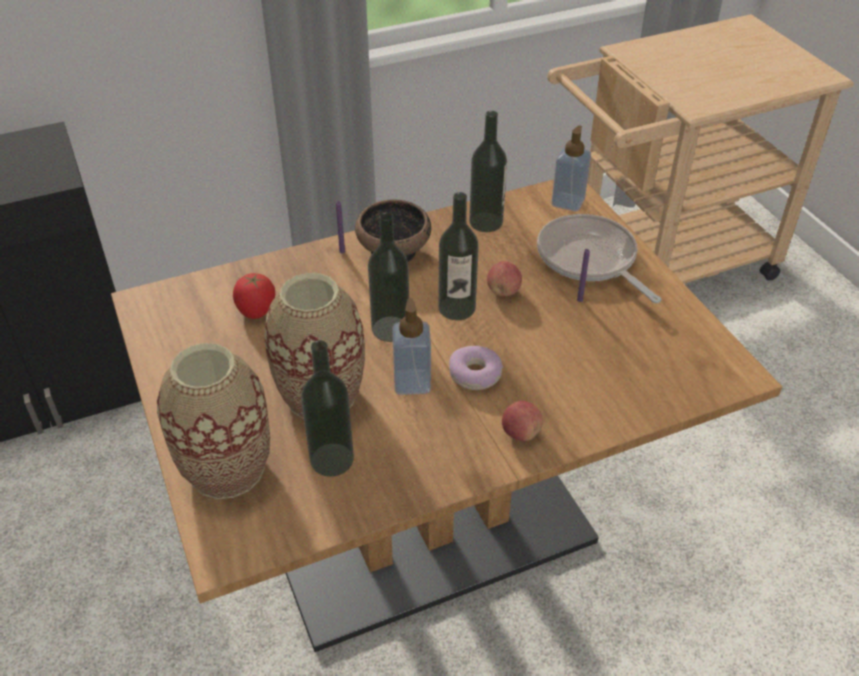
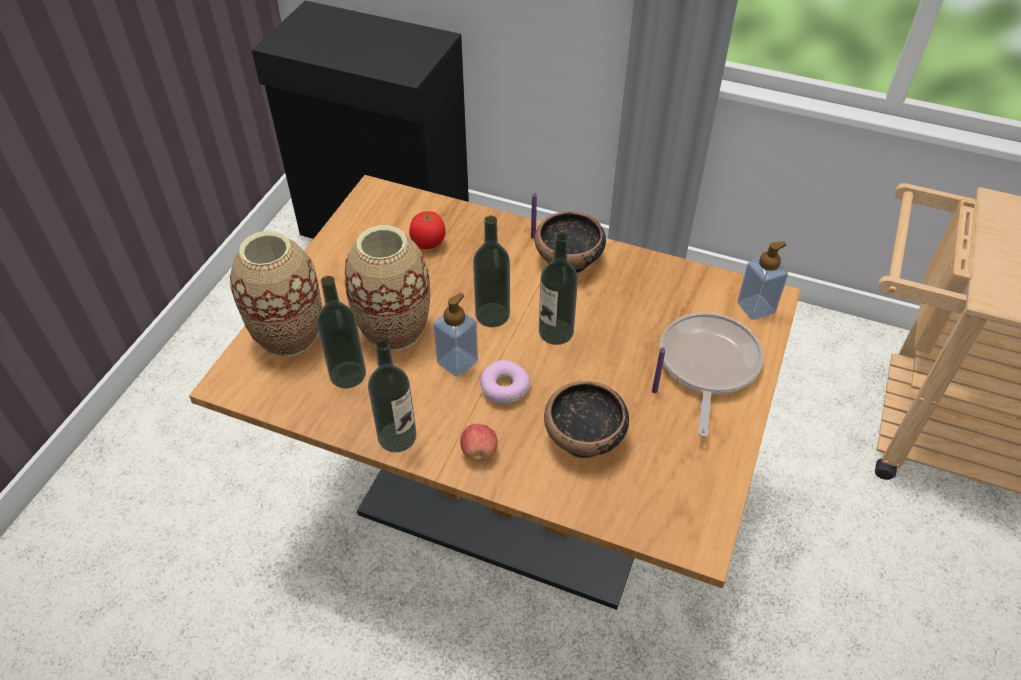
camera: 45 degrees right, 5 degrees up
(486, 222) = (665, 281): bottle -> bottle (397, 436)
(503, 291) = (606, 343): apple -> none
(578, 365) = (584, 437): none -> bowl

